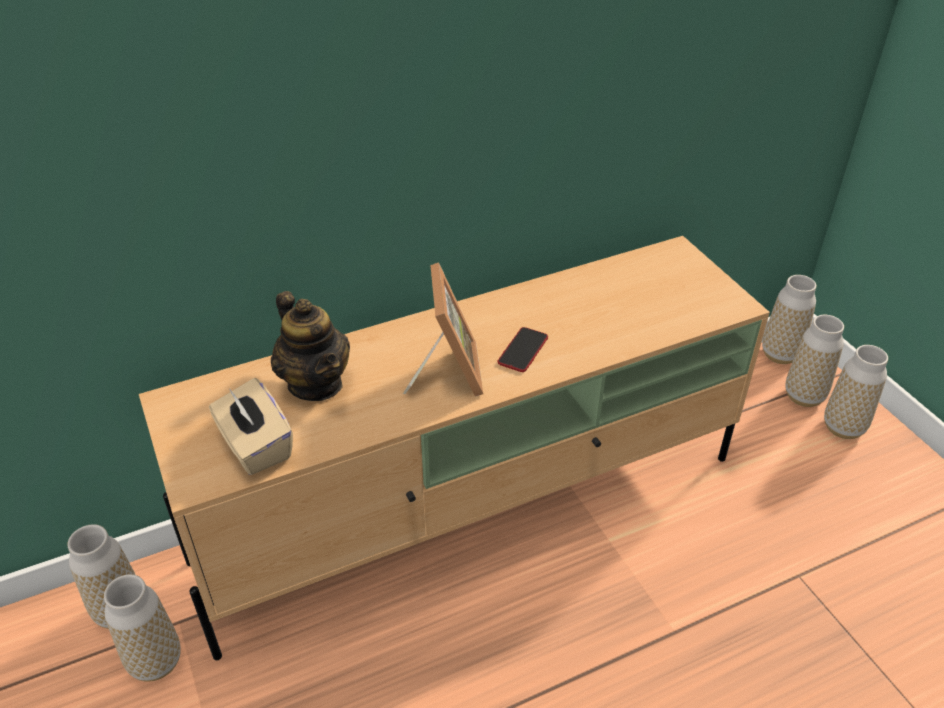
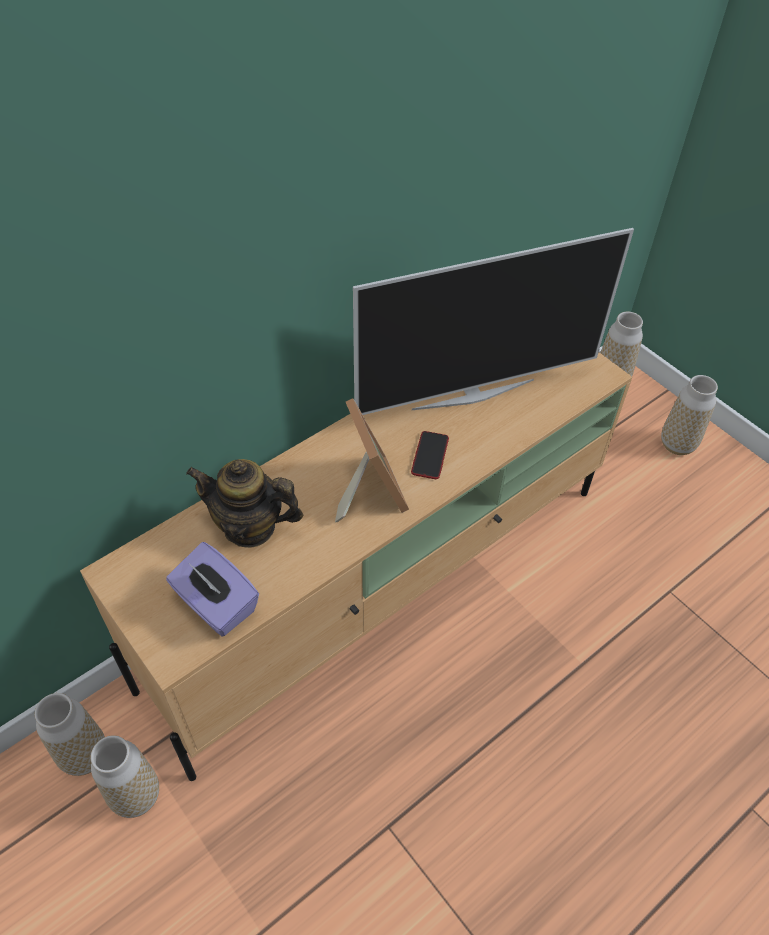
camera: 15 degrees left, 10 degrees up
(255, 446) = (216, 605): beige tissue box -> purple tissue box
(316, 383) = (250, 527): teapot -> teapot turned 150 degrees clockwise
(587, 302) = (472, 393): none -> television
(804, 396) = (639, 419): vase -> none

